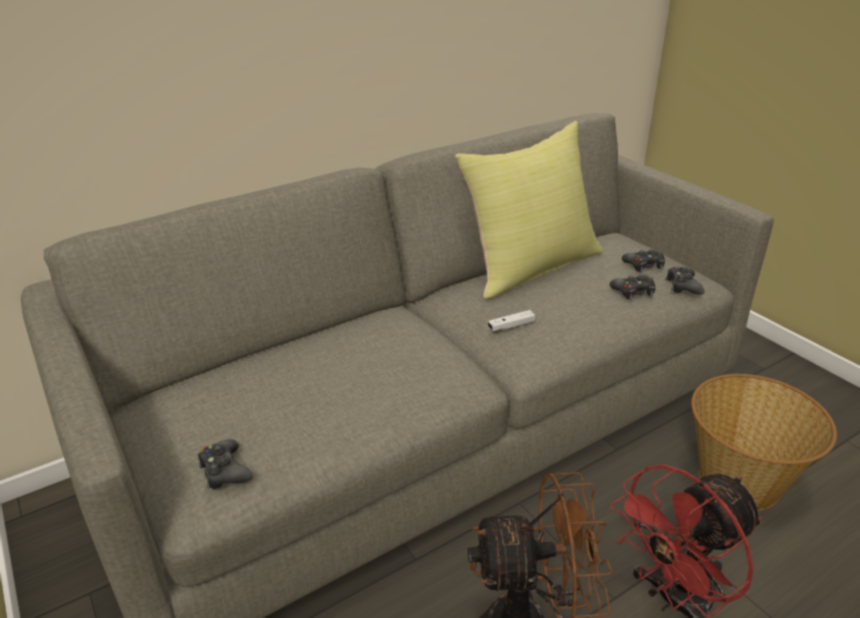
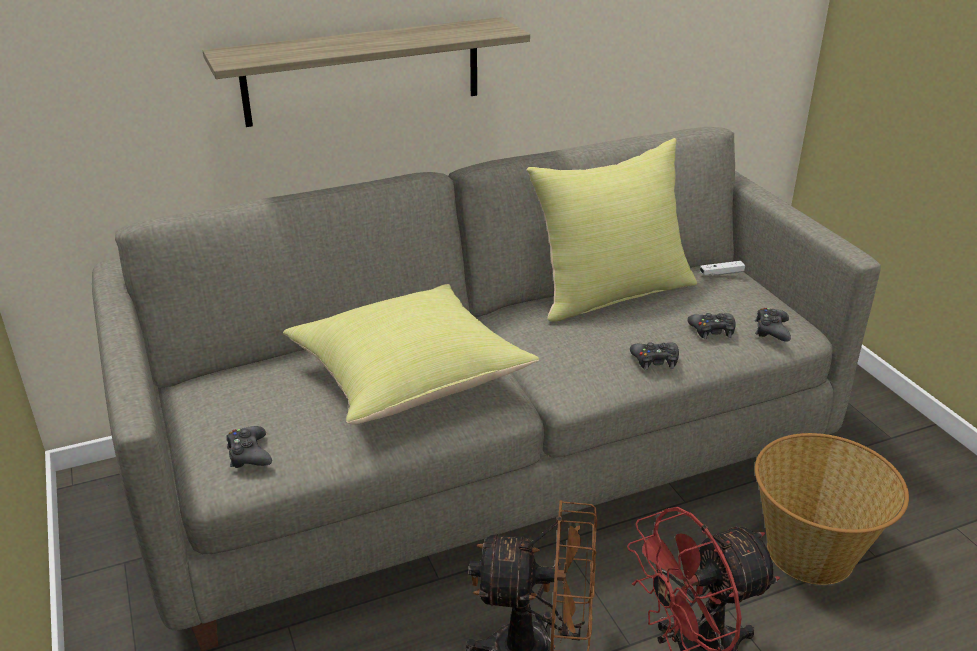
camera: 10 degrees right, 0 degrees up
(283, 74) = (363, 71): none -> shelf
(371, 369) = (409, 379): none -> yellow pillow
(511, 326) = (566, 352): white game controller -> white game controller (721, 273)
(644, 265) = (738, 303): black game controller -> black game controller (655, 360)

